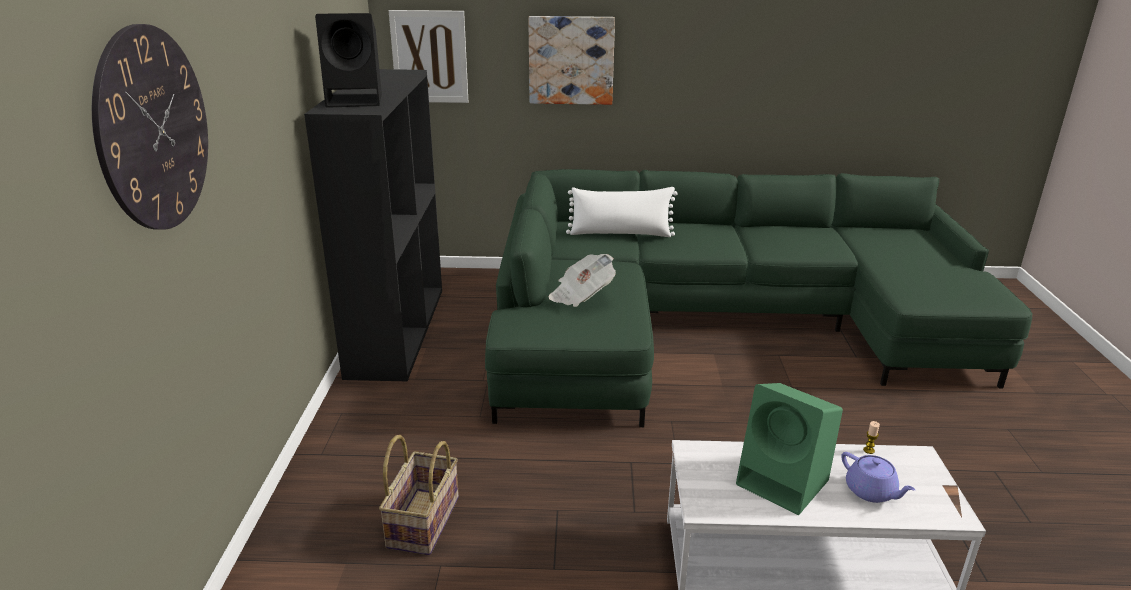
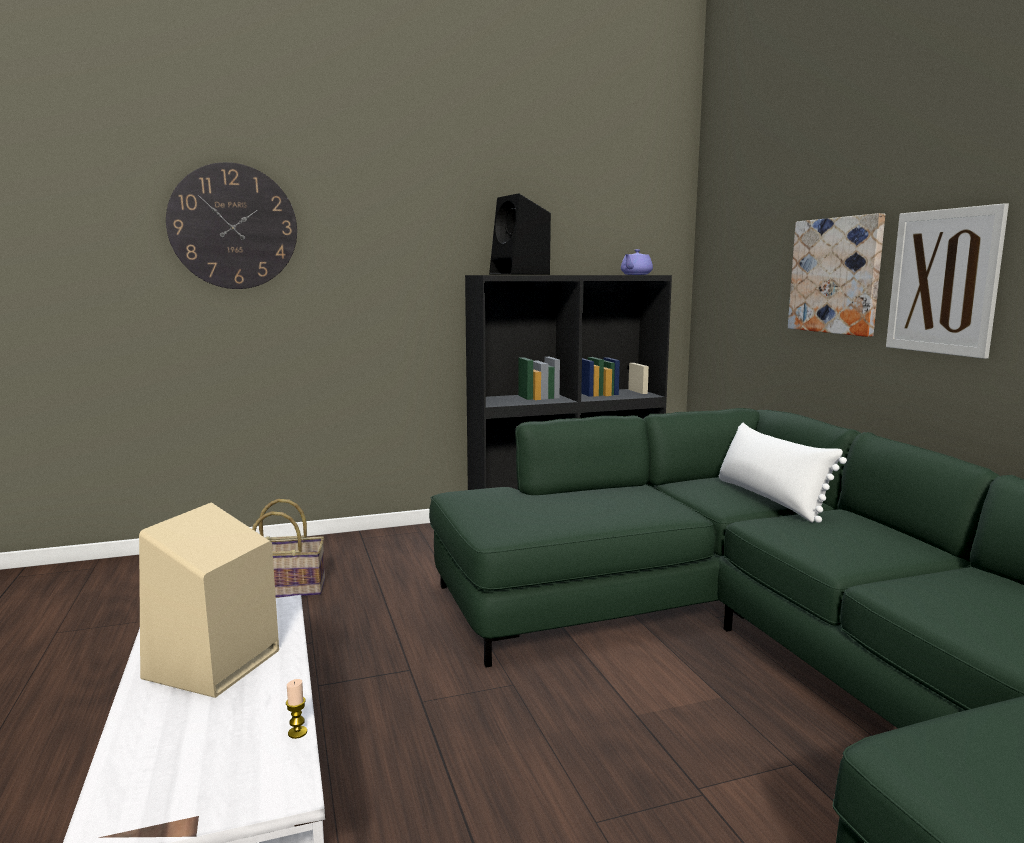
camera: 70 degrees right, 15 degrees down
(429, 57) = (724, 273): picture -> picture (943, 282)
(581, 296) = (553, 499): newspaper -> none
(785, 483) = (211, 666): green speaker -> beige speaker
(871, 492) = (184, 736): purple teapot -> purple teapot (635, 274)

